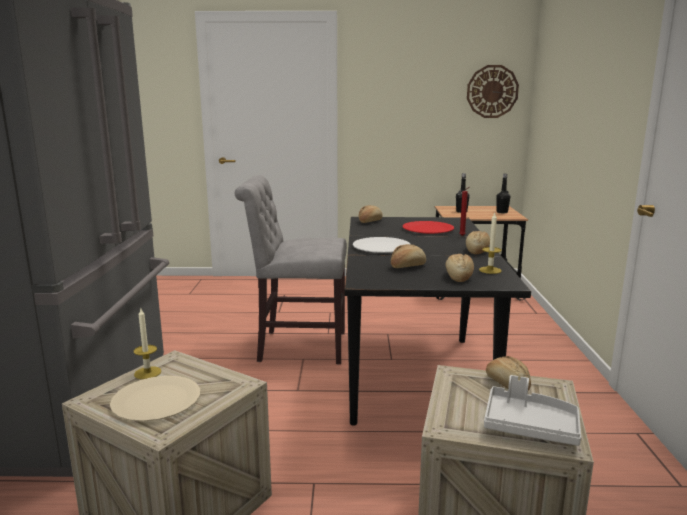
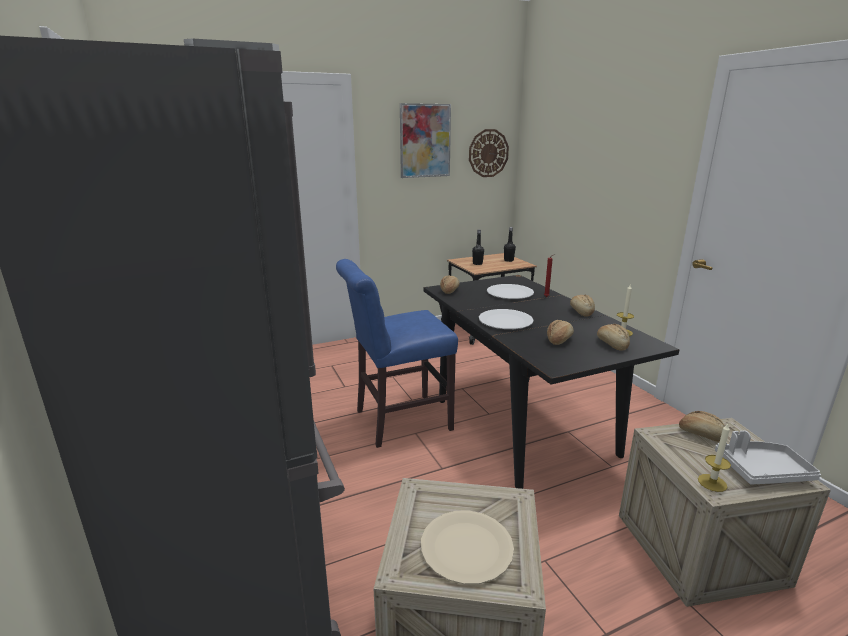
camera: 25 degrees left, 5 degrees up
(147, 373) = (413, 515): candle -> candle (712, 483)
(297, 347) = (398, 421): grey chair -> blue chair
(414, 77) = (425, 141): none -> picture
(428, 229) = (510, 293): red plate -> white plate

